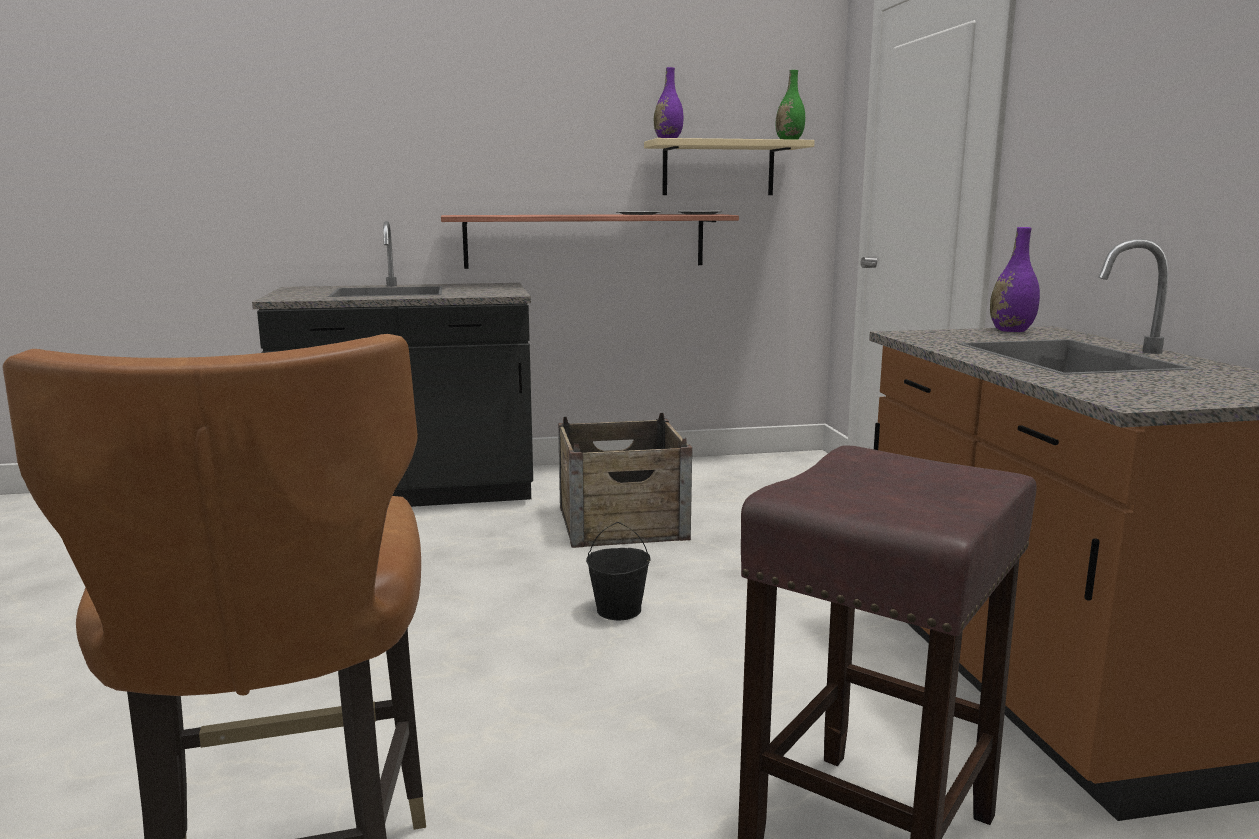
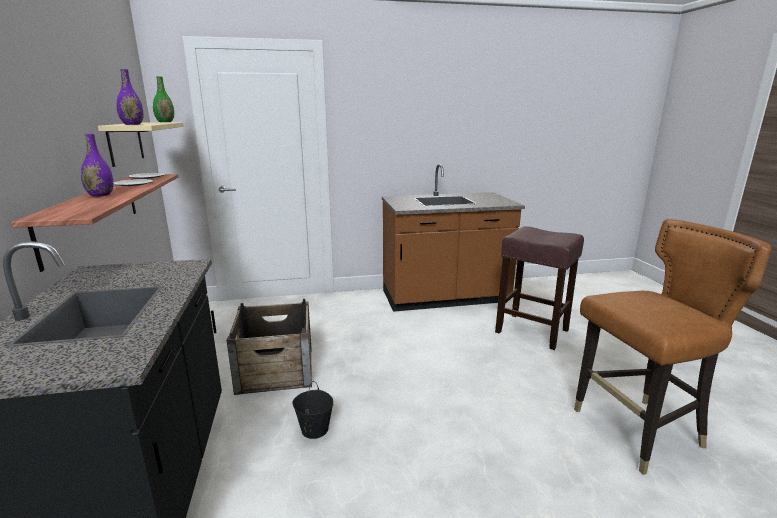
camera: 90 degrees left, 5 degrees up
(619, 610) = (396, 370): black bucket -> black bucket (314, 429)
(1011, 330) = (394, 199): purple vase -> purple vase (101, 195)

